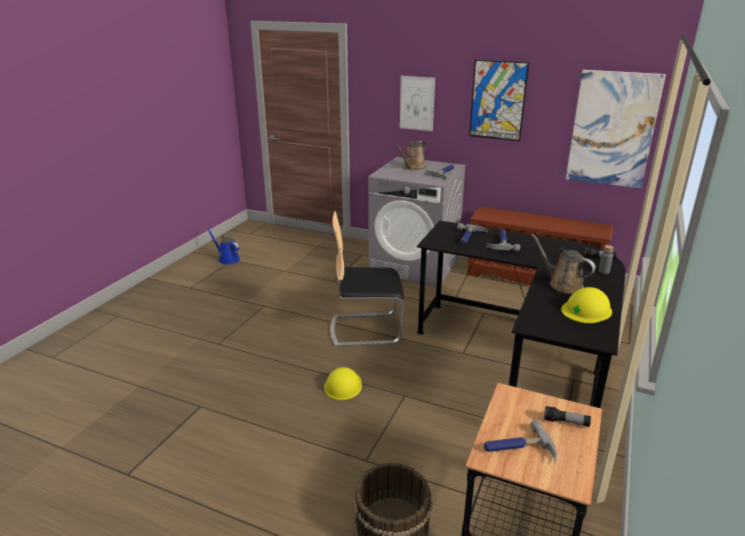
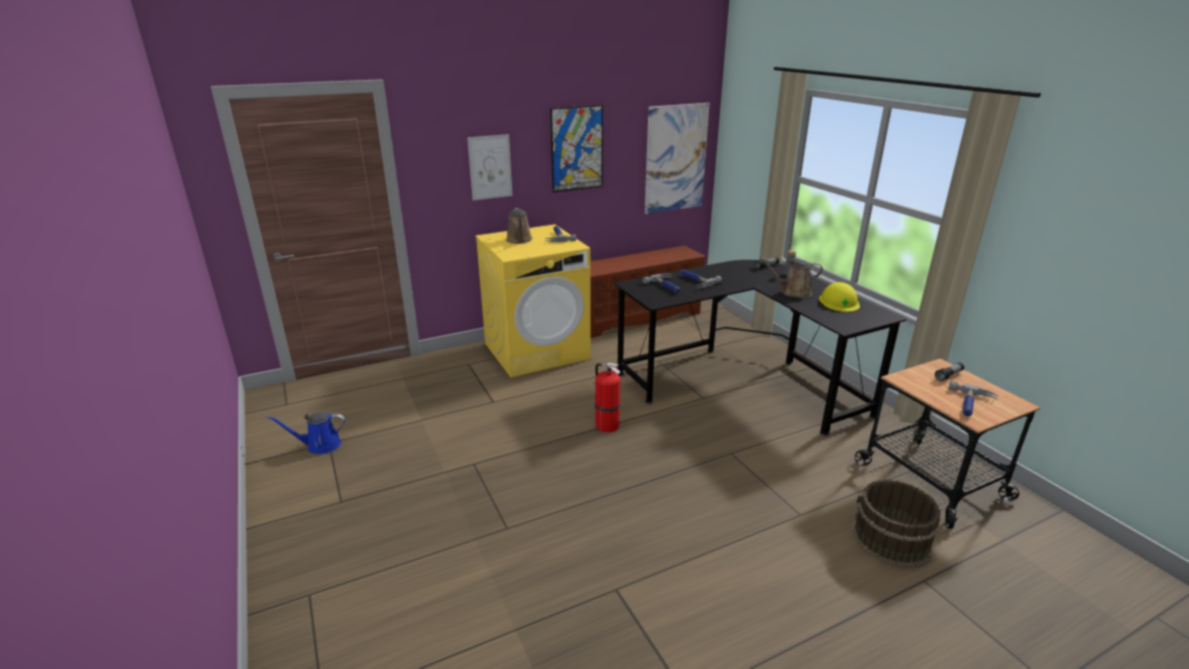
camera: 50 degrees left, 0 degrees up
(343, 385) = (682, 478): yellow hard hat -> none
(365, 329) = (606, 424): chair -> fire extinguisher
(415, 266) = (537, 351): grey washing machine -> yellow washing machine

